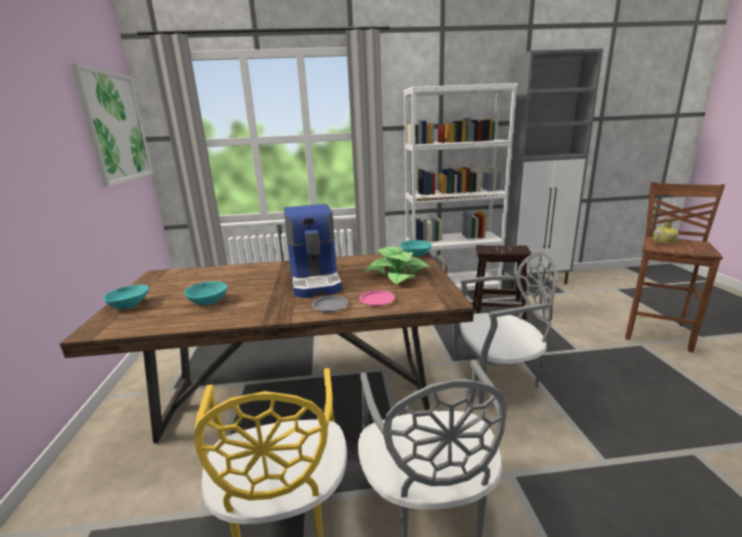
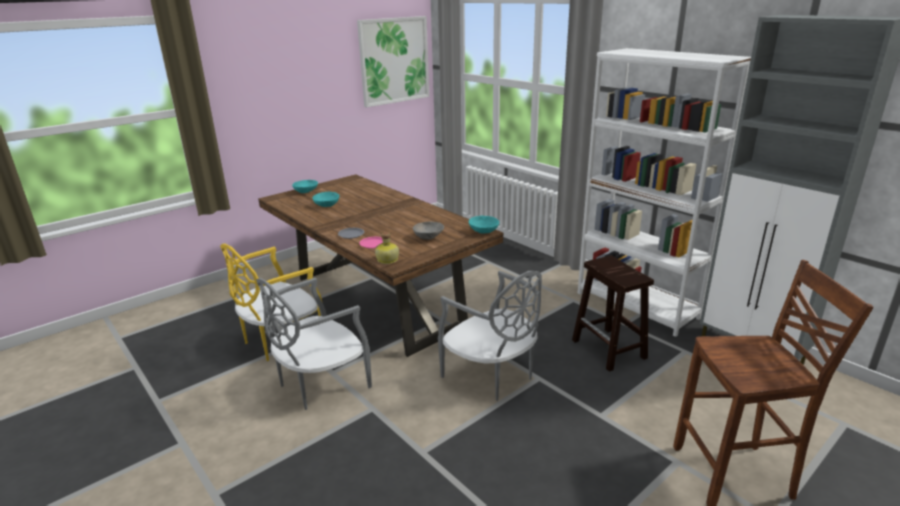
camera: 55 degrees right, 5 degrees up
(316, 280) = (388, 218): coffee machine -> none
(397, 274) = (429, 237): potted plant -> grey bowl
(665, 241) = (760, 350): bottle -> bottle (387, 260)

